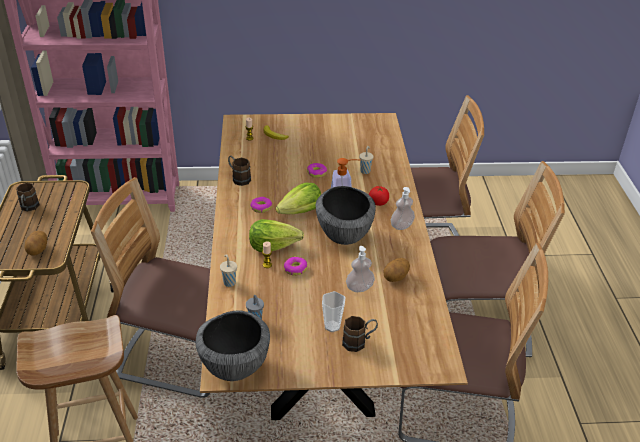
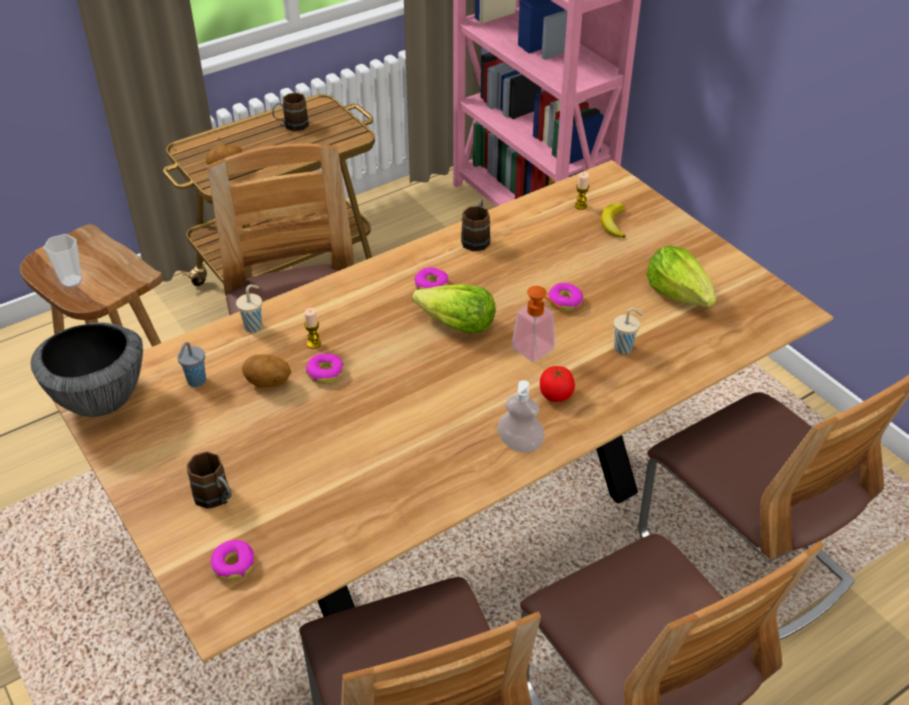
camera: 60 degrees right, 5 degrees up
(273, 245) = (359, 332): lettuce -> lettuce (679, 294)
(332, 326) = (232, 458): cup -> cup (71, 281)
(344, 235) = (439, 390): bowl -> none
(359, 288) = (333, 454): soap dispenser -> none
(396, 278) = (386, 485): potato -> potato (268, 383)
(411, 350) = (233, 564): none -> donut

